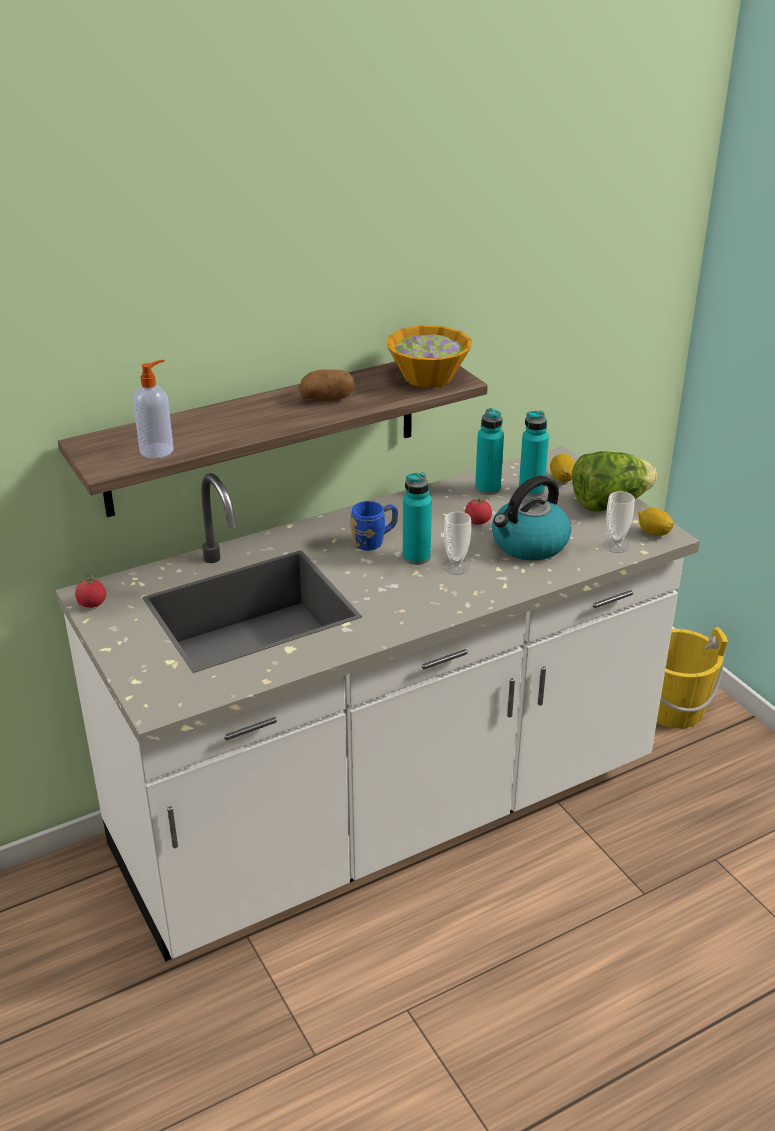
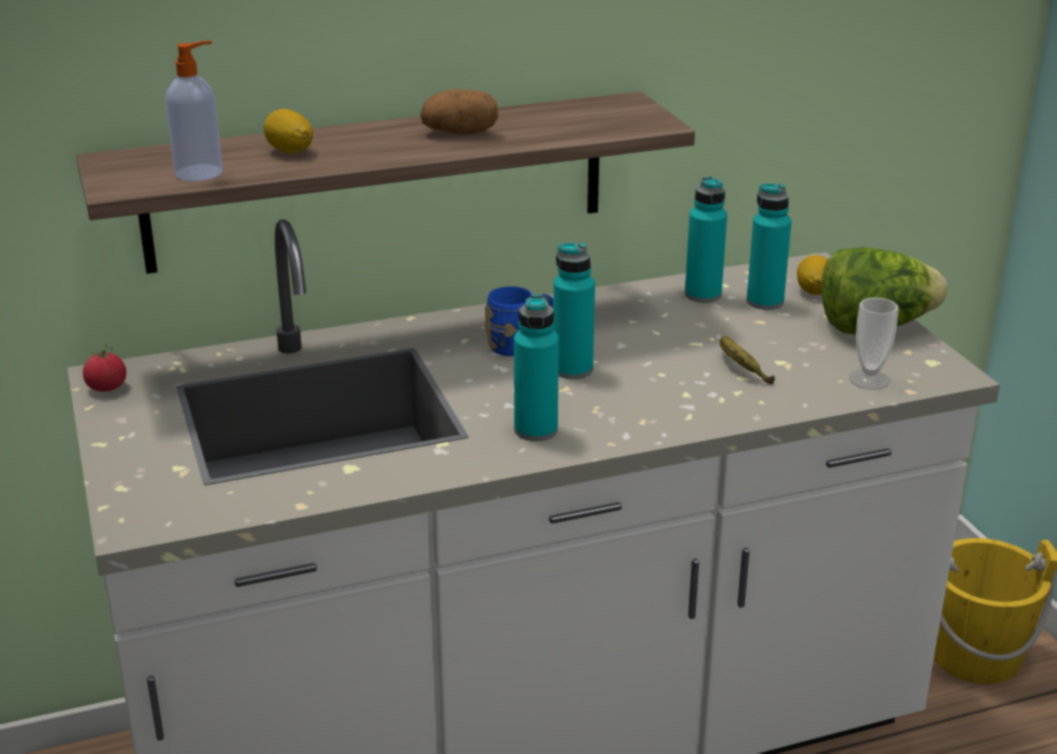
camera: 10 degrees right, 5 degrees down
(406, 607) = (536, 430): none -> turquoise bottle
(428, 377) = (614, 117): bowl -> none
(456, 567) = (625, 386): cup -> none
(477, 521) = (675, 333): tomato -> none
(529, 545) = (740, 368): kettle -> banana
(653, 533) = (931, 369): lemon -> lemon (289, 151)

